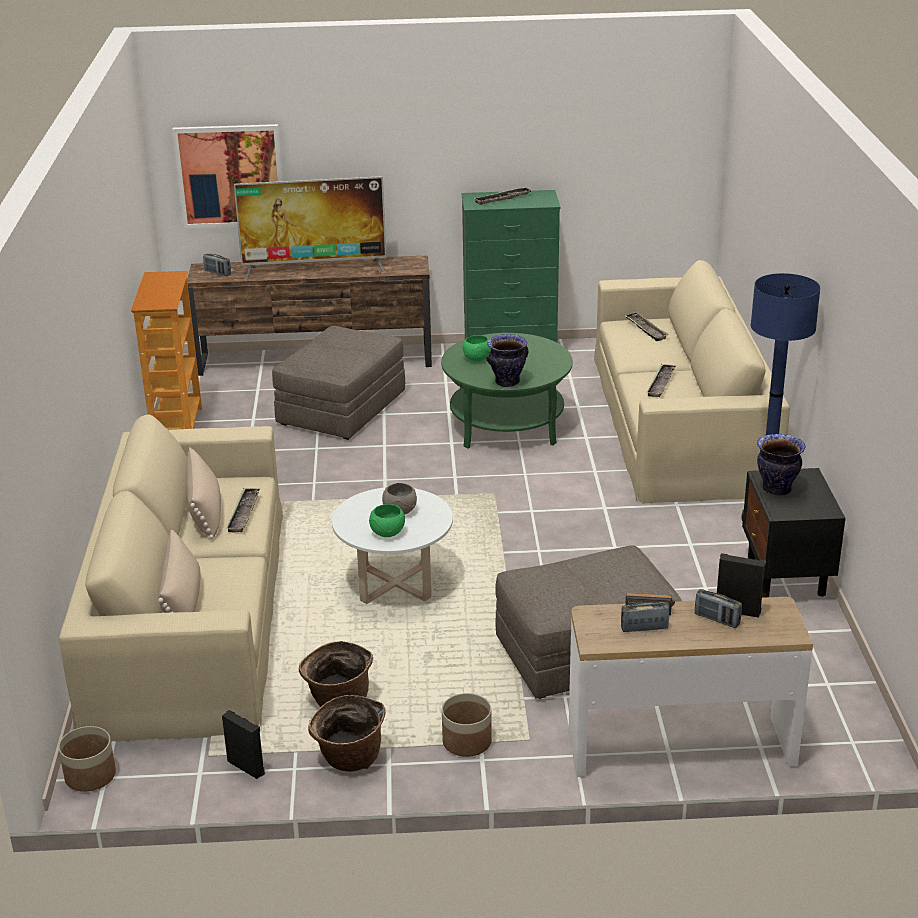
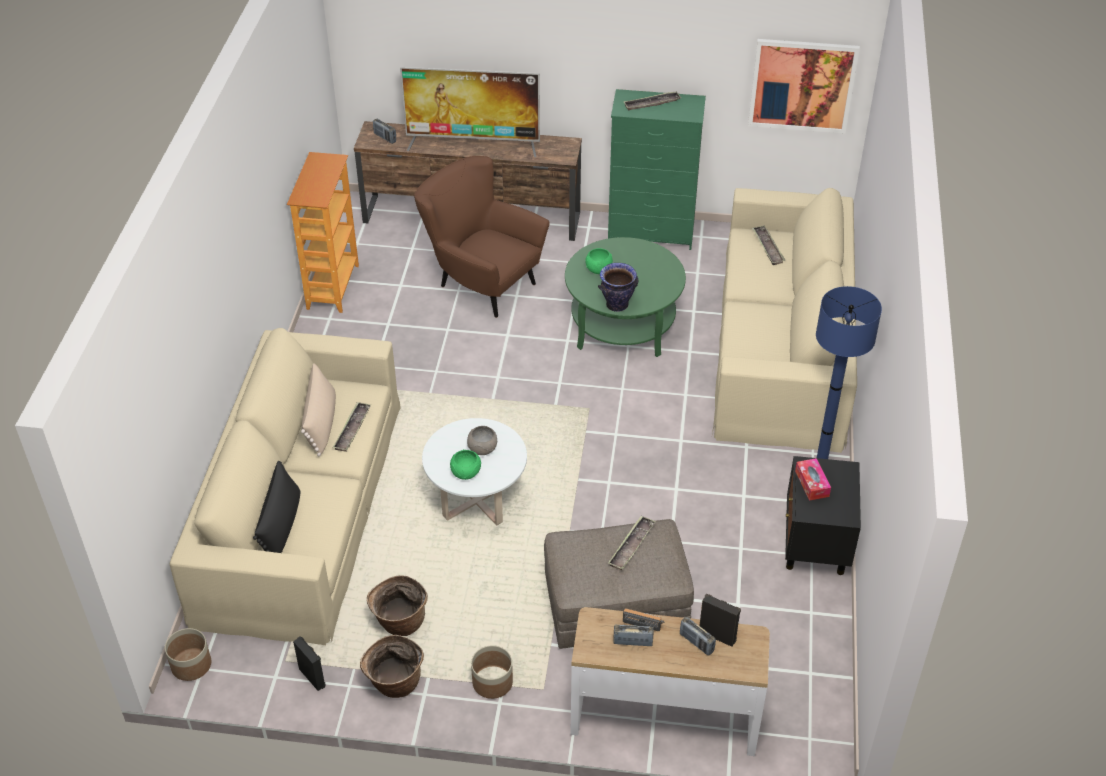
camera: 10 degrees right, 15 degrees up
(183, 602) = (281, 525): beige pillow -> black pillow
(230, 176) = (401, 51): picture -> picture (802, 85)
(342, 408) = (481, 283): grey ottoman -> brown armchair
(661, 383) = (759, 322): tray -> tray (631, 545)
(777, 489) = (812, 483): vase -> tissue box

